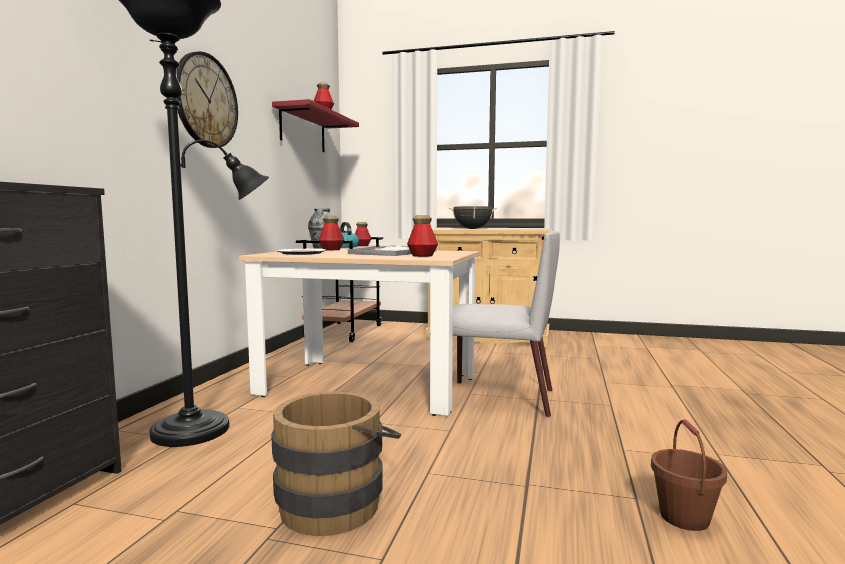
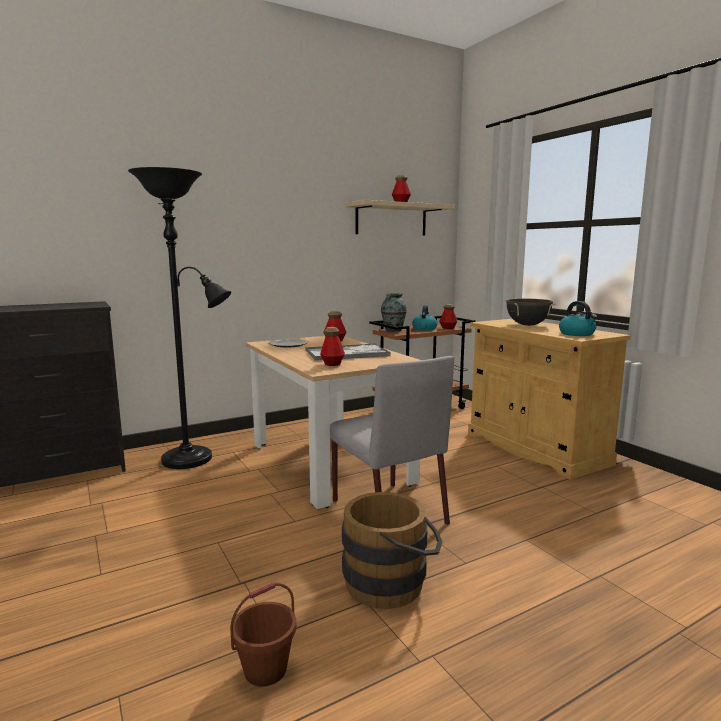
camera: 45 degrees right, 5 degrees up
(206, 101) = (263, 218): wall clock -> none
(303, 130) = (391, 219): red shelf -> beige shelf
(337, 501) = (150, 534): brown bucket -> brown bucket (392, 583)
(527, 229) = (577, 334): none -> kettle

